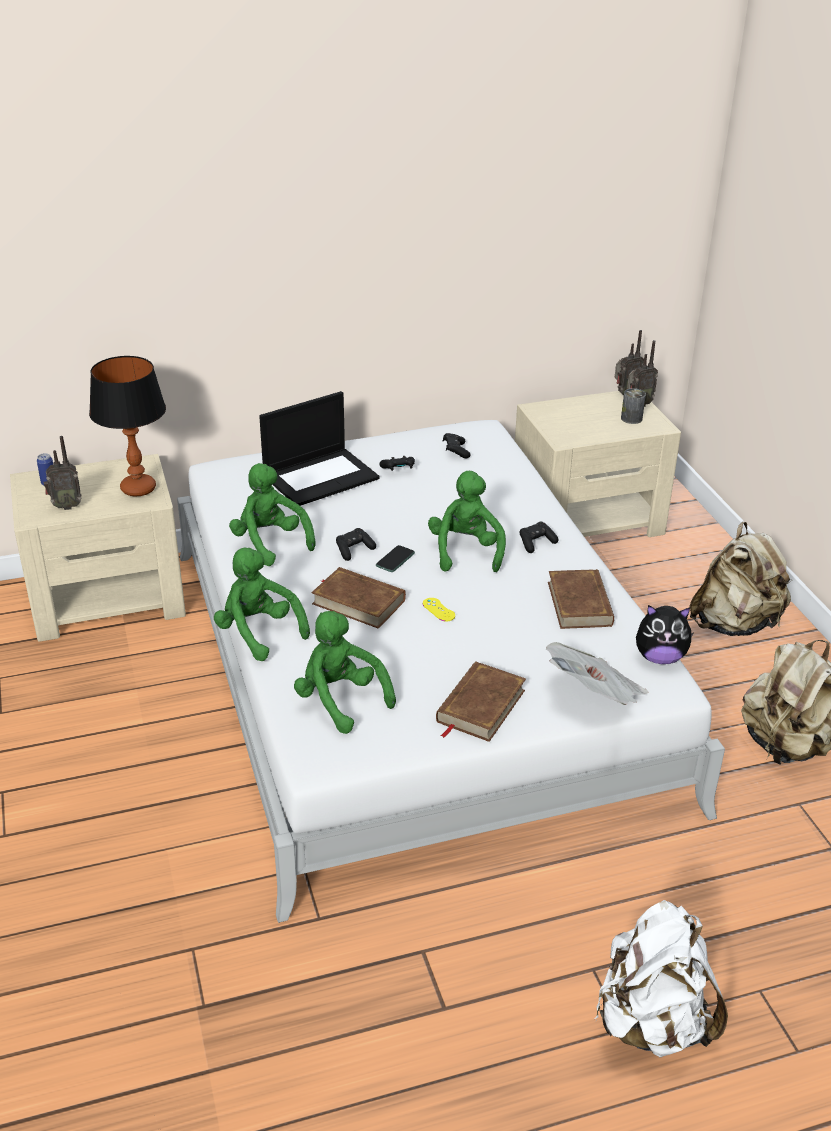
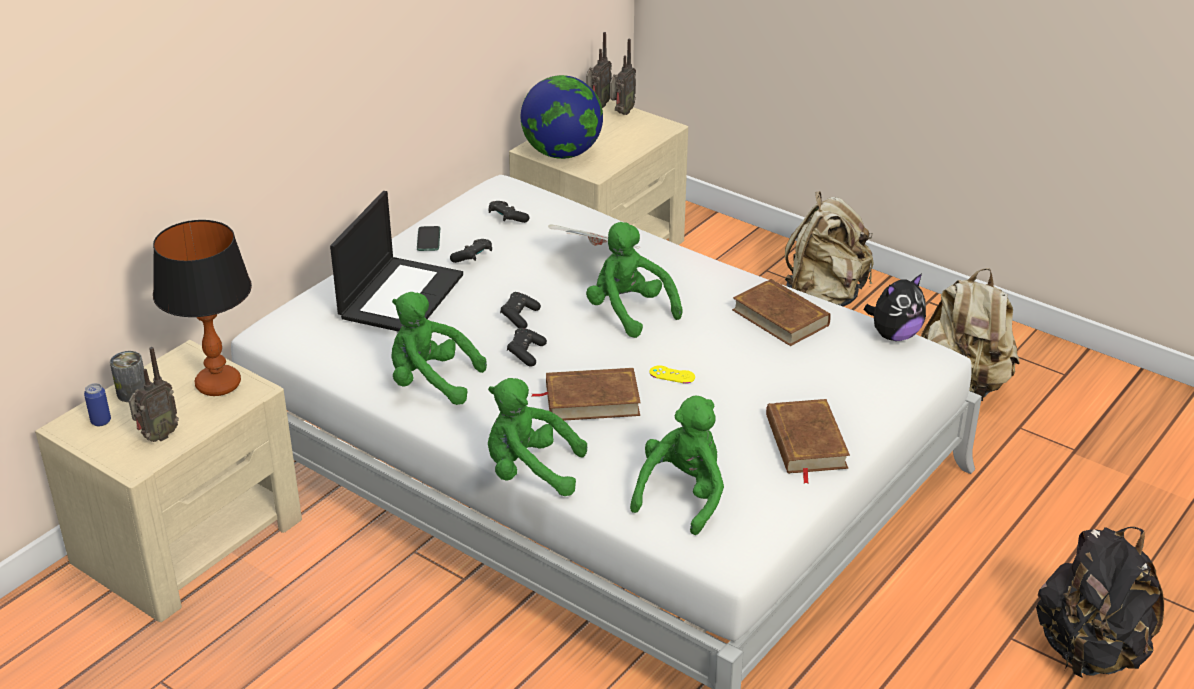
camera: 35 degrees left, 0 degrees up
(340, 700) = (683, 495): green plush toy -> green plush toy turned 105 degrees clockwise
(395, 559) = (576, 346): phone -> phone (428, 239)
(536, 543) = (680, 278): black game controller -> black game controller (519, 317)
(554, 419) = (562, 153): none -> globe
(595, 695) = (883, 390): newspaper -> newspaper (598, 258)
(631, 418) = (631, 128): can -> can (132, 393)
(652, 1022) = (1090, 652): white backpack -> black backpack

